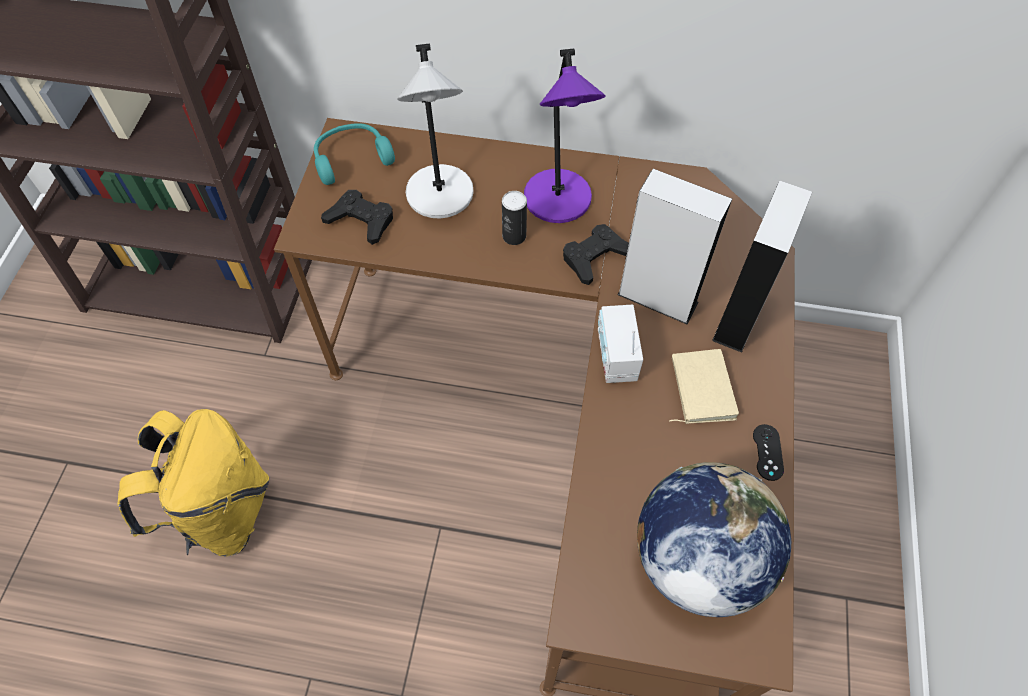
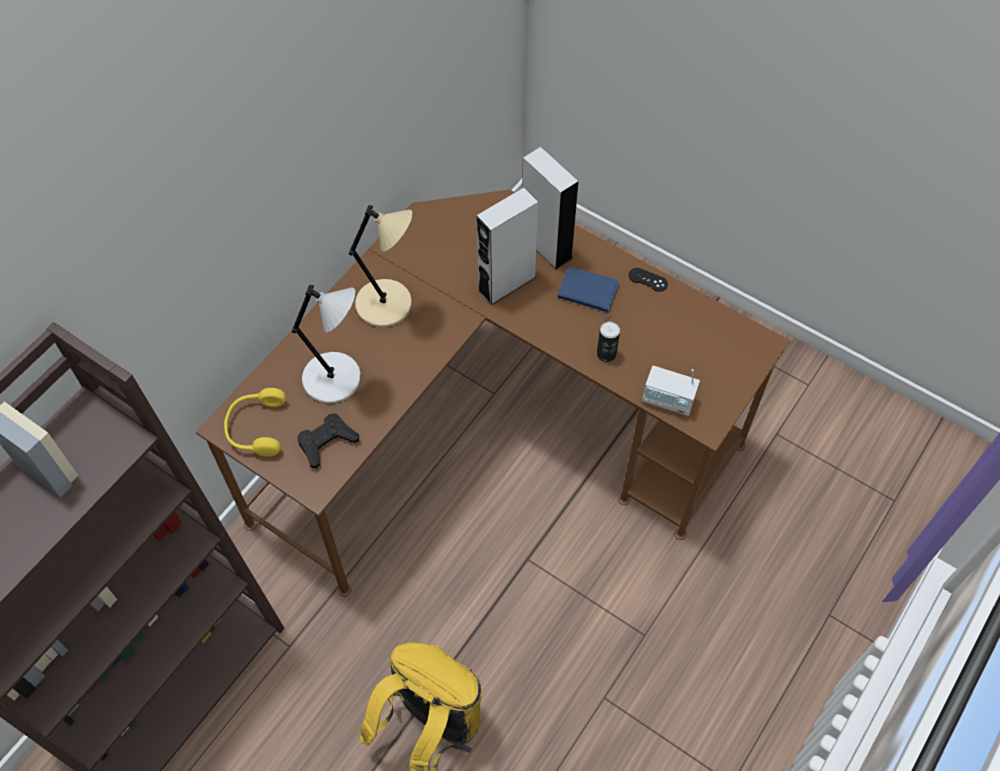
camera: 65 degrees left, 0 degrees up
(351, 158) = (256, 428): turquoise headphones -> yellow headphones
(514, 236) = (403, 346): can -> can (606, 354)
(558, 200) = (387, 304): purple table lamp -> beige table lamp
(595, 257) = (452, 304): black game controller -> none
(616, 356) = (539, 328): radio -> radio (668, 401)
(696, 558) = (697, 349): globe -> none
(699, 388) = (587, 293): beige book -> blue book

